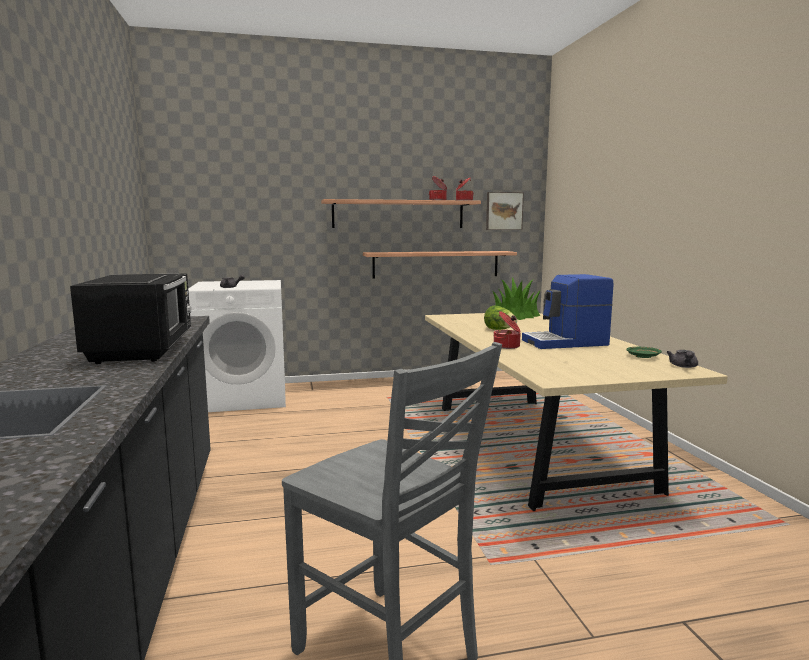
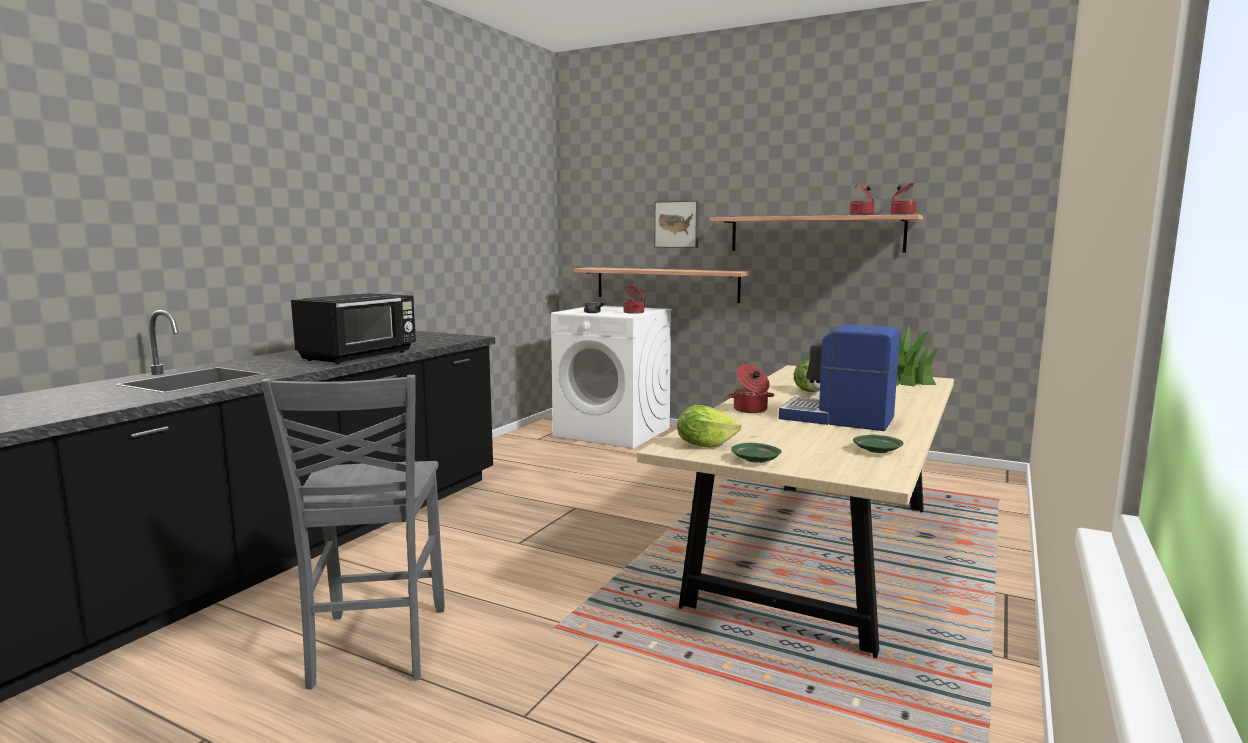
camera: 40 degrees right, 0 degrees up
(265, 284) = (634, 312): none -> cooking pot
(436, 264) = (864, 301): shelf -> shelf (666, 284)
(503, 211) = (976, 228): picture -> picture (677, 224)
(563, 373) = (704, 445): none -> lettuce
(617, 376) = (756, 460): none -> green plate
(683, 366) = (885, 471): grey teapot -> none

